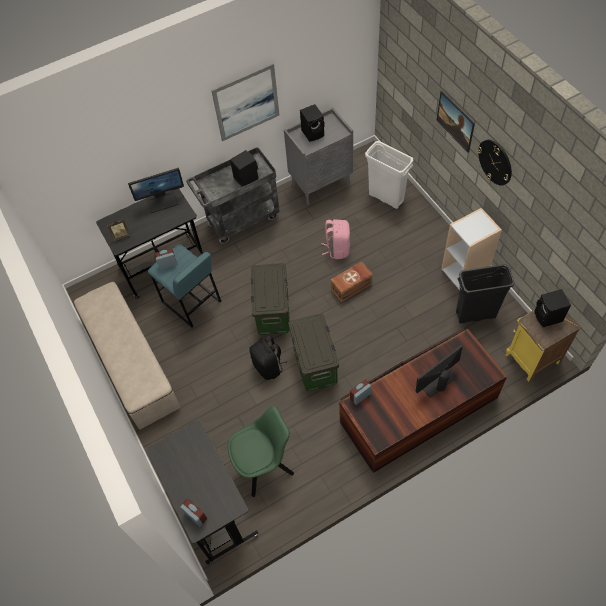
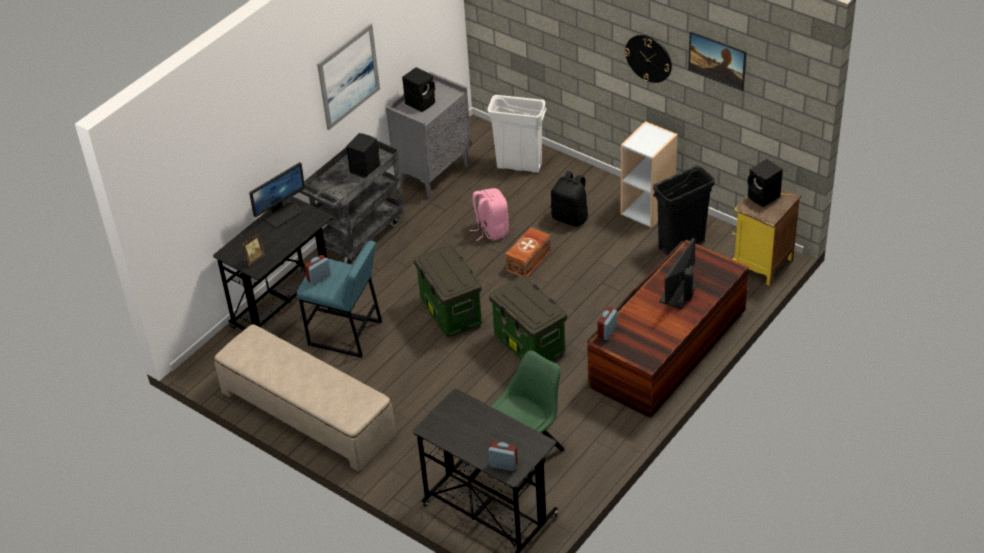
camera: 25 degrees left, 15 degrees down
(268, 367) = (477, 364): black backpack -> black backpack (570, 217)
(454, 128) = (588, 43): picture -> picture (716, 70)

